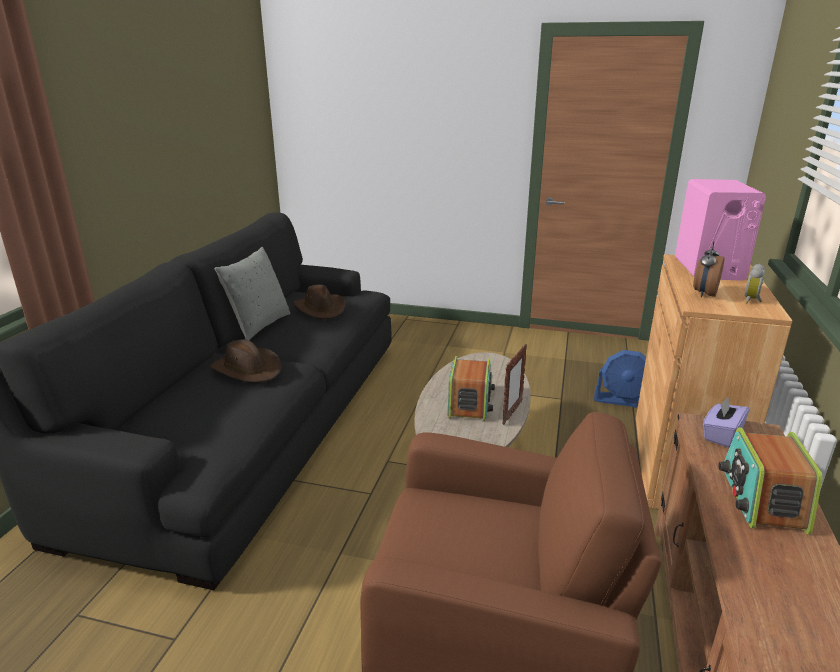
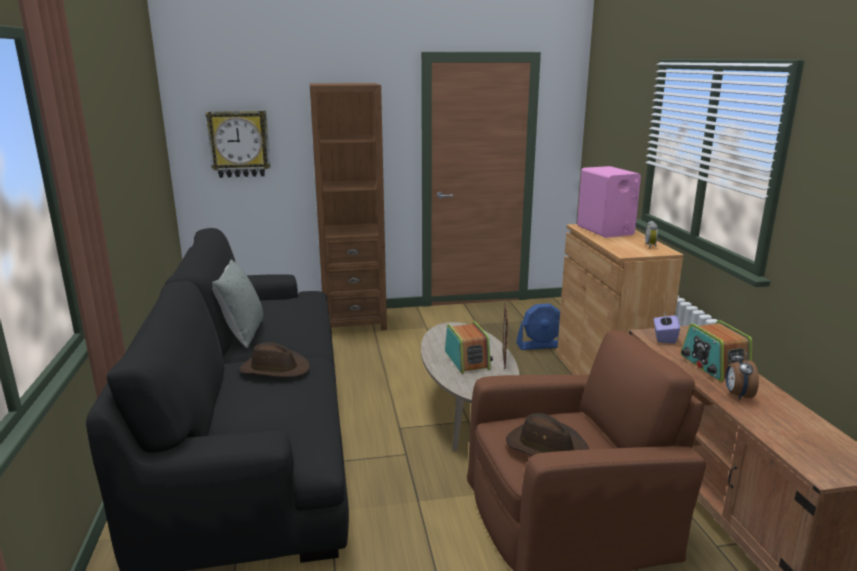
camera: 25 degrees left, 5 degrees down
(320, 309) = (286, 311): brown hat -> brown hat (547, 447)
(337, 127) = (239, 144): none -> wall clock
(434, 331) = (354, 322): none -> brown bookcase
(704, 294) = (620, 246): alarm clock -> alarm clock (737, 395)

